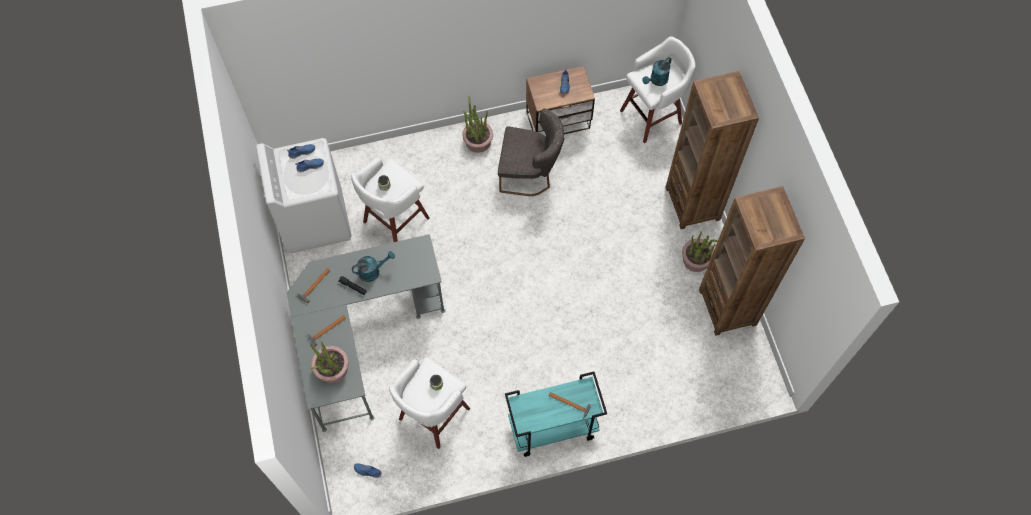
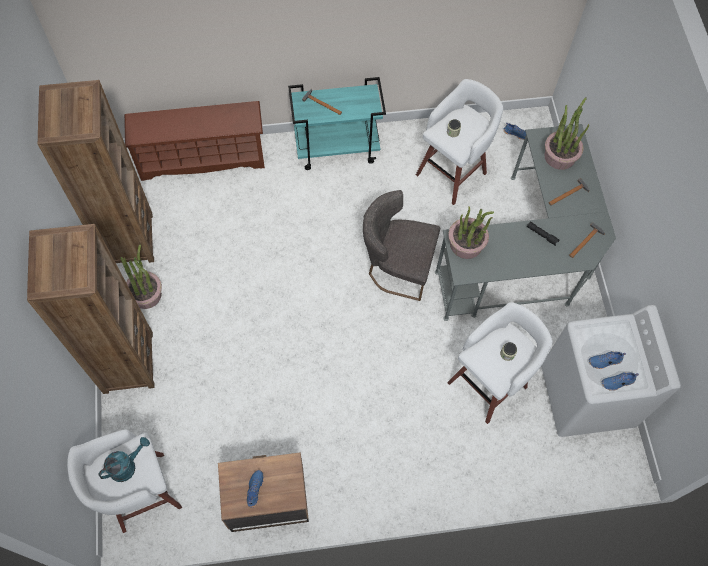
camera: 175 degrees left, 0 degrees up
(373, 271) = (519, 249): turquoise watering can -> none
(478, 141) = (378, 483): potted plant -> potted plant (466, 244)
(530, 174) = (317, 426): grey chair -> grey chair (396, 267)
(685, 400) = (202, 158): none -> brown shoe rack

